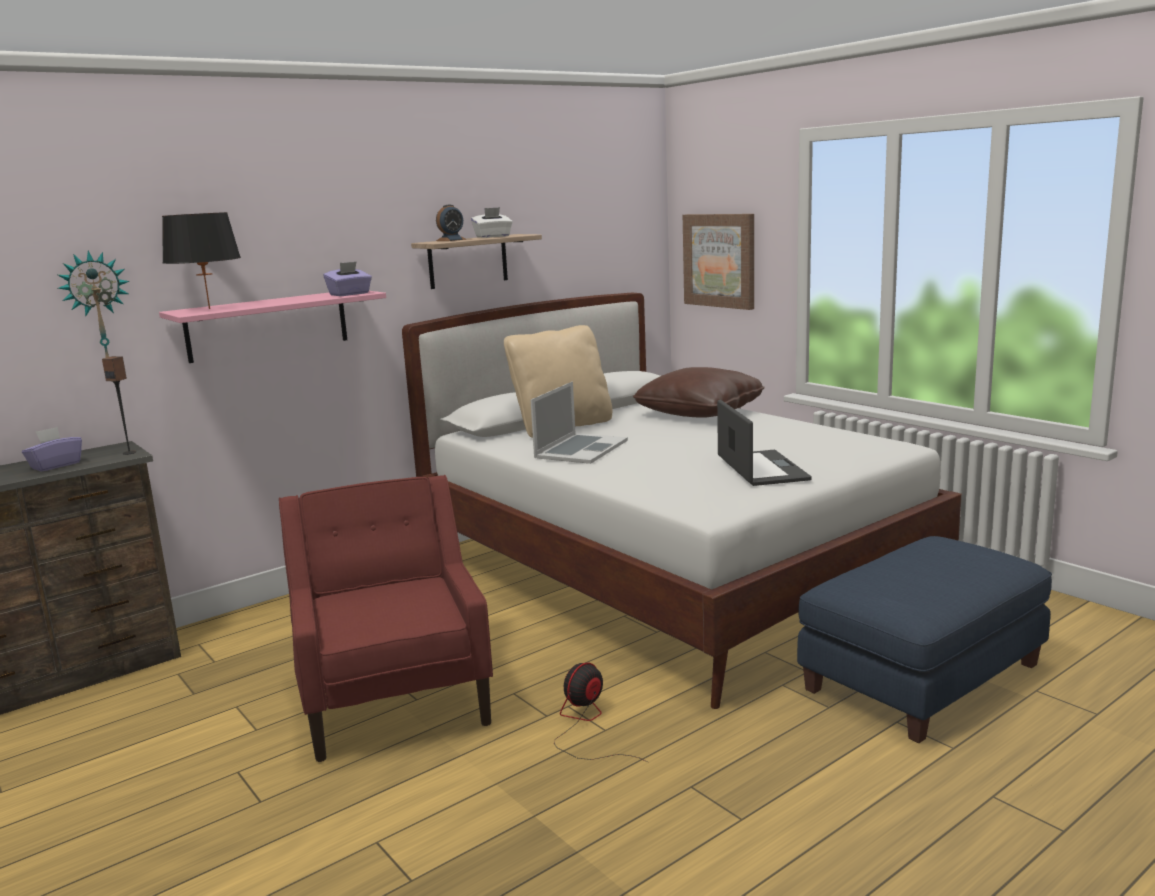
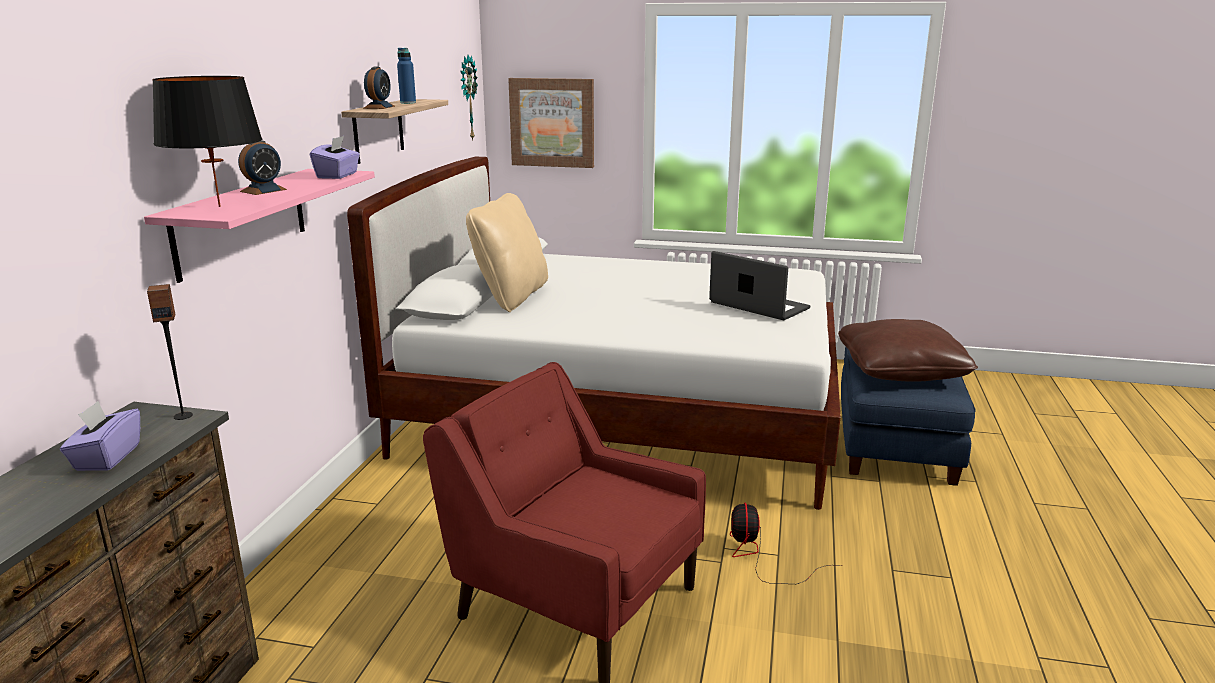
camera: 40 degrees left, 5 degrees up
(97, 311) = (80, 223): wall clock -> wall clock (466, 98)
(270, 301) = (263, 190): none -> alarm clock
(493, 237) = (408, 103): white tissue box -> blue bottle
(580, 449) = (580, 315): laptop -> none
(700, 412) = (601, 266): brown pillow -> brown pillow (901, 371)

